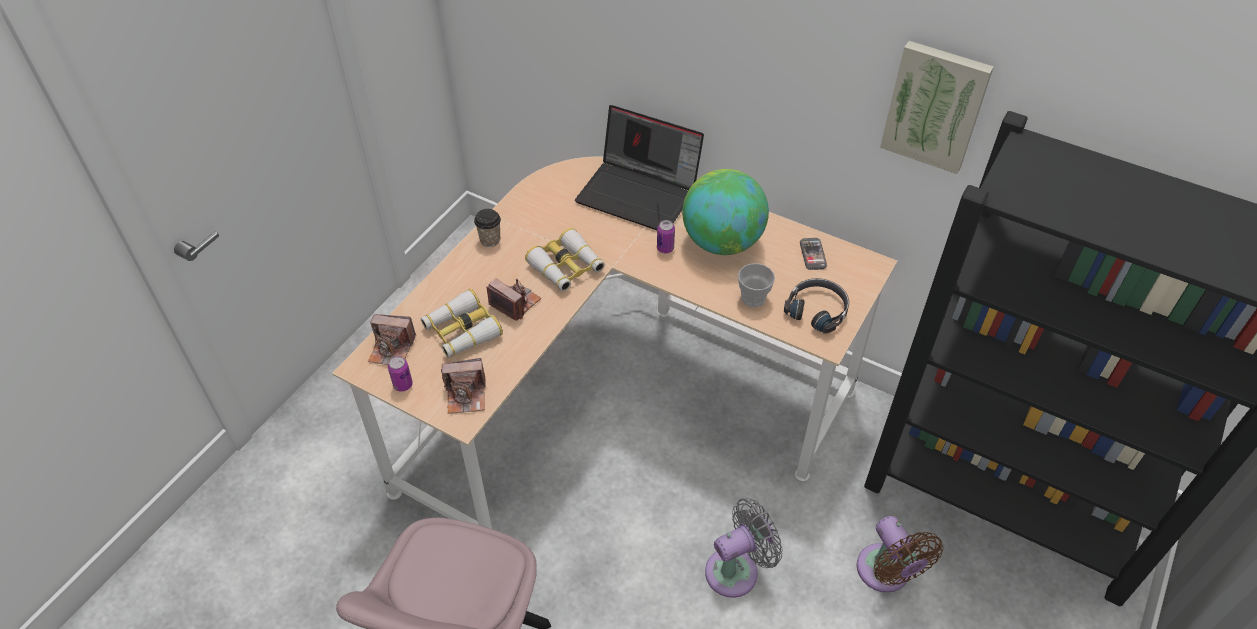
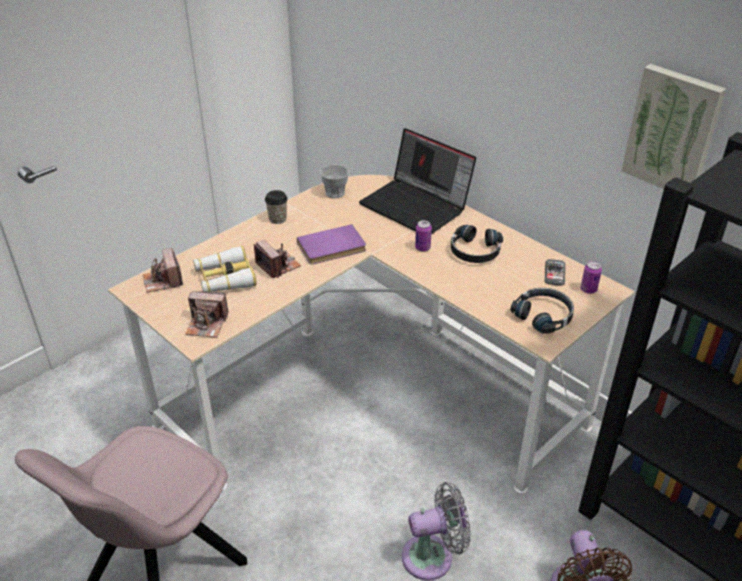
camera: 15 degrees right, 10 degrees down
(392, 349) = (163, 281): camera -> camera turned 45 degrees clockwise
(403, 385) = (159, 307): can -> can (588, 289)
(566, 267) = (332, 248): binoculars -> purple book
(722, 242) = (474, 251): globe -> black headphones
(753, 298) = (487, 297): cup -> cup (335, 193)

